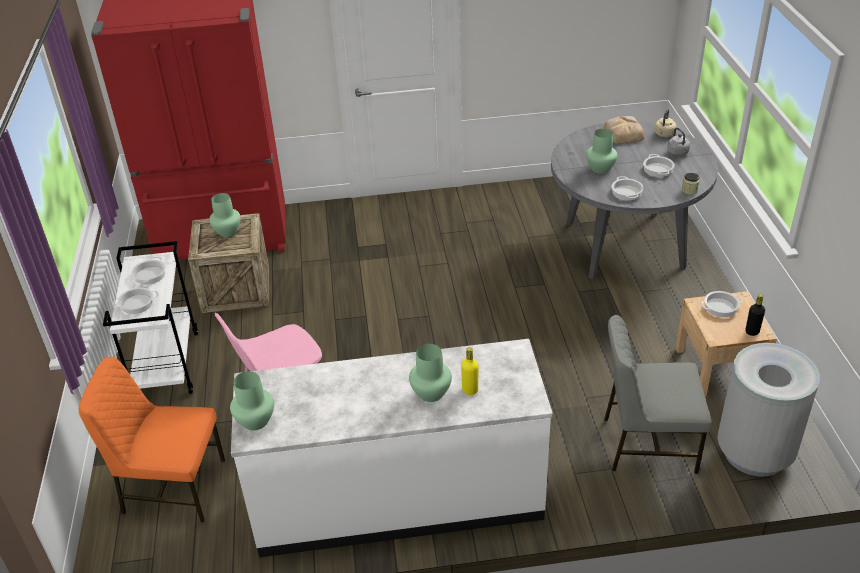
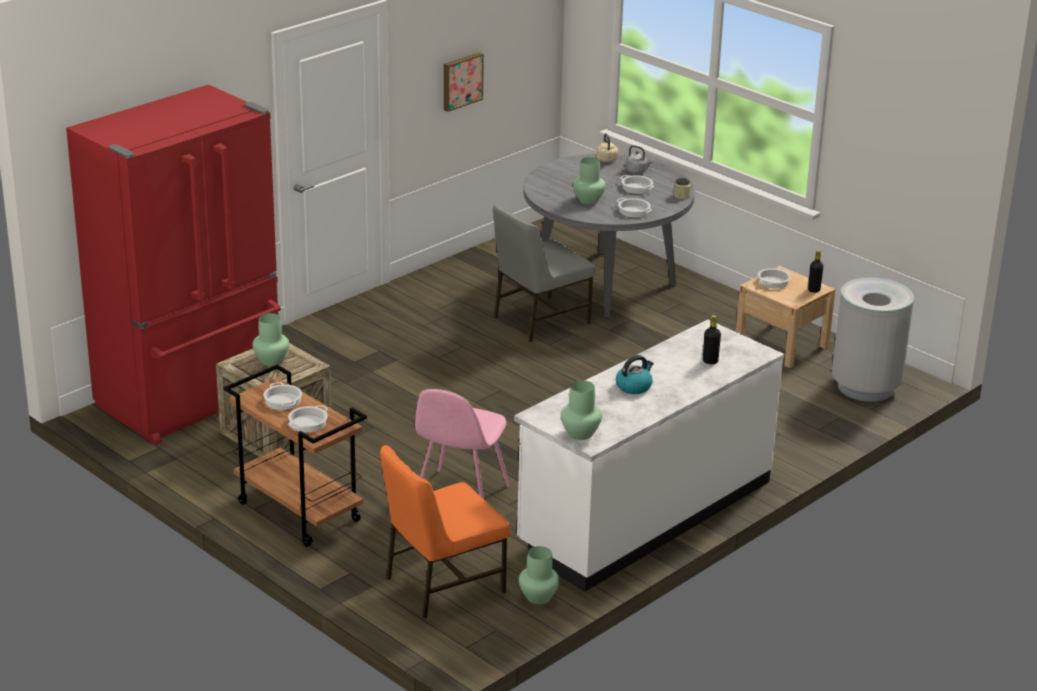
camera: 40 degrees left, 10 degrees down
(166, 365) = (297, 512): white cart -> brown cart
(367, 388) = (634, 386): none -> kettle
(431, 393) = (686, 372): green vase -> green vase (539, 597)
(470, 390) = (710, 361): yellow bottle -> black bottle
(548, 30) = (461, 81): none -> picture
(624, 133) = (571, 168): bread -> none
(647, 443) = (786, 410): grey chair -> grey chair (539, 320)

